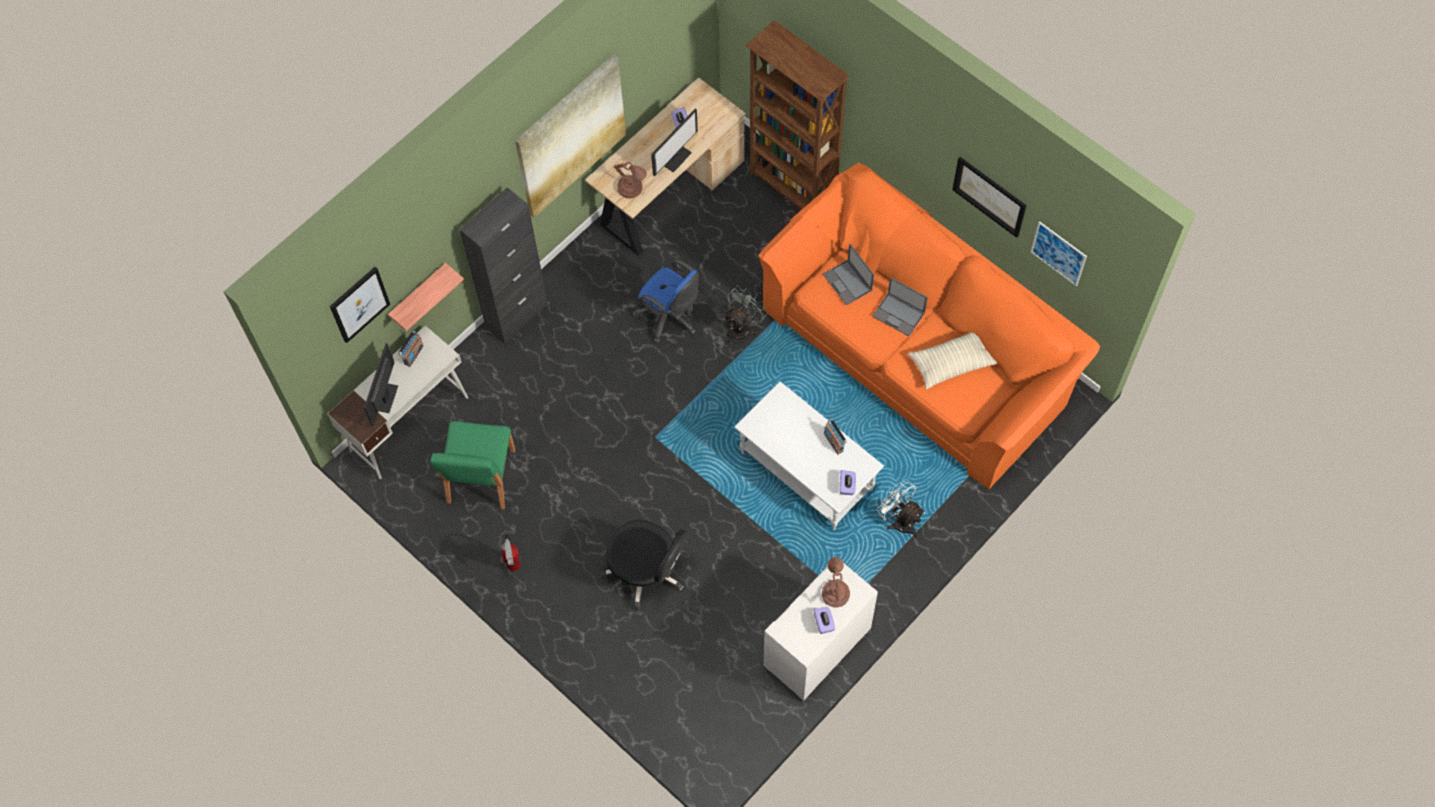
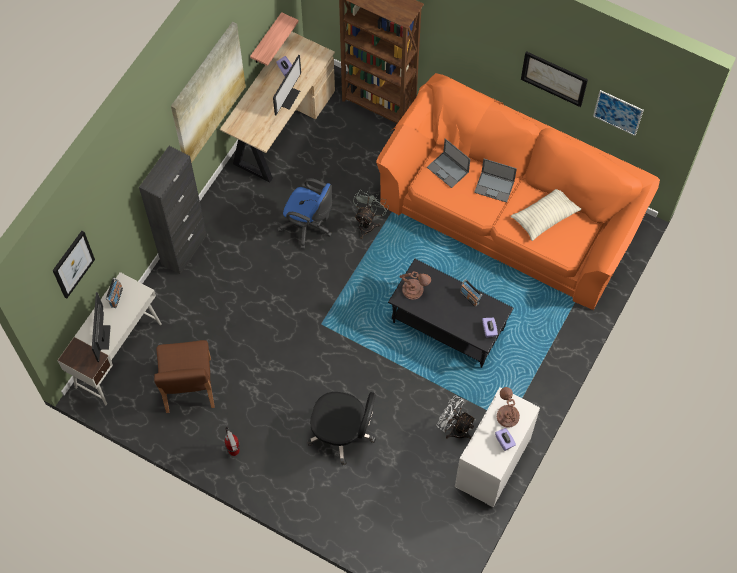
camera: 15 degrees left, 0 degrees up
(419, 295) = (113, 248): shelf -> shelf (266, 40)
(480, 477) = (188, 386): green chair -> brown chair
(632, 189) = (259, 129): brown table lamp -> brown table lamp (414, 290)
(807, 471) = (449, 325): white coffee table -> black coffee table
(900, 520) = (531, 349): white fan -> white fan (455, 428)

